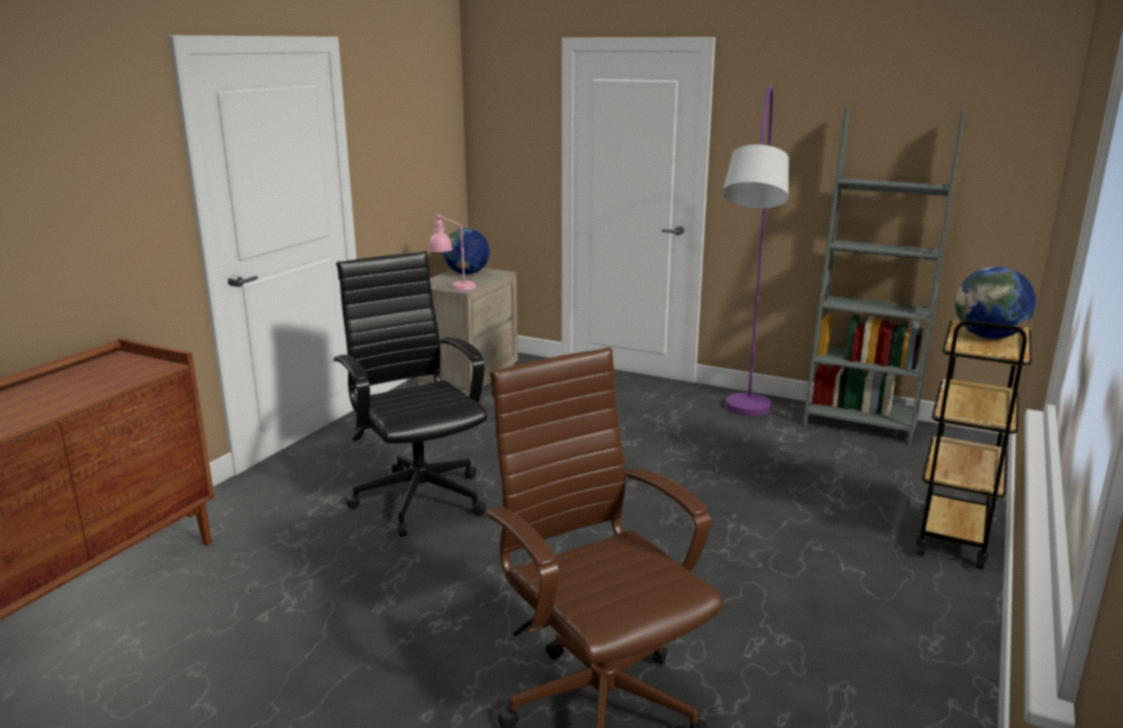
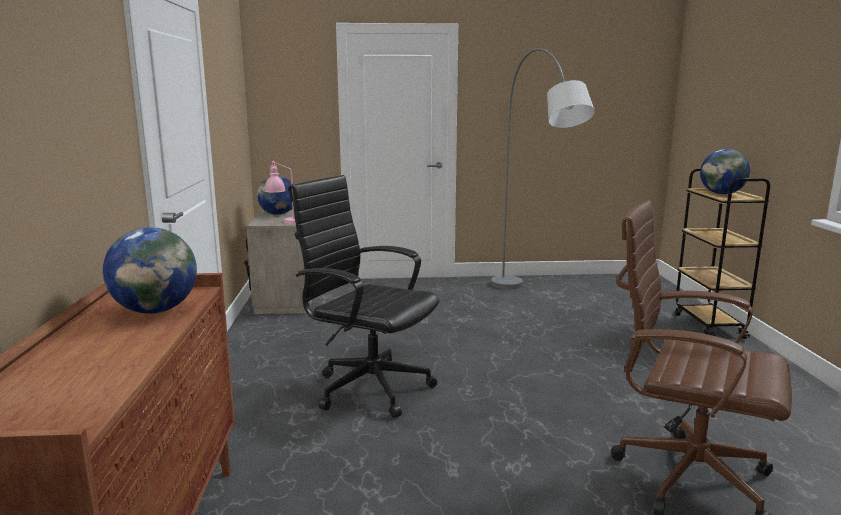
camera: 30 degrees left, 5 degrees down
(103, 380) = (156, 310): none -> globe
(741, 441) = (531, 303): purple floor lamp -> grey floor lamp
(860, 423) = (579, 281): grey bookcase -> none

